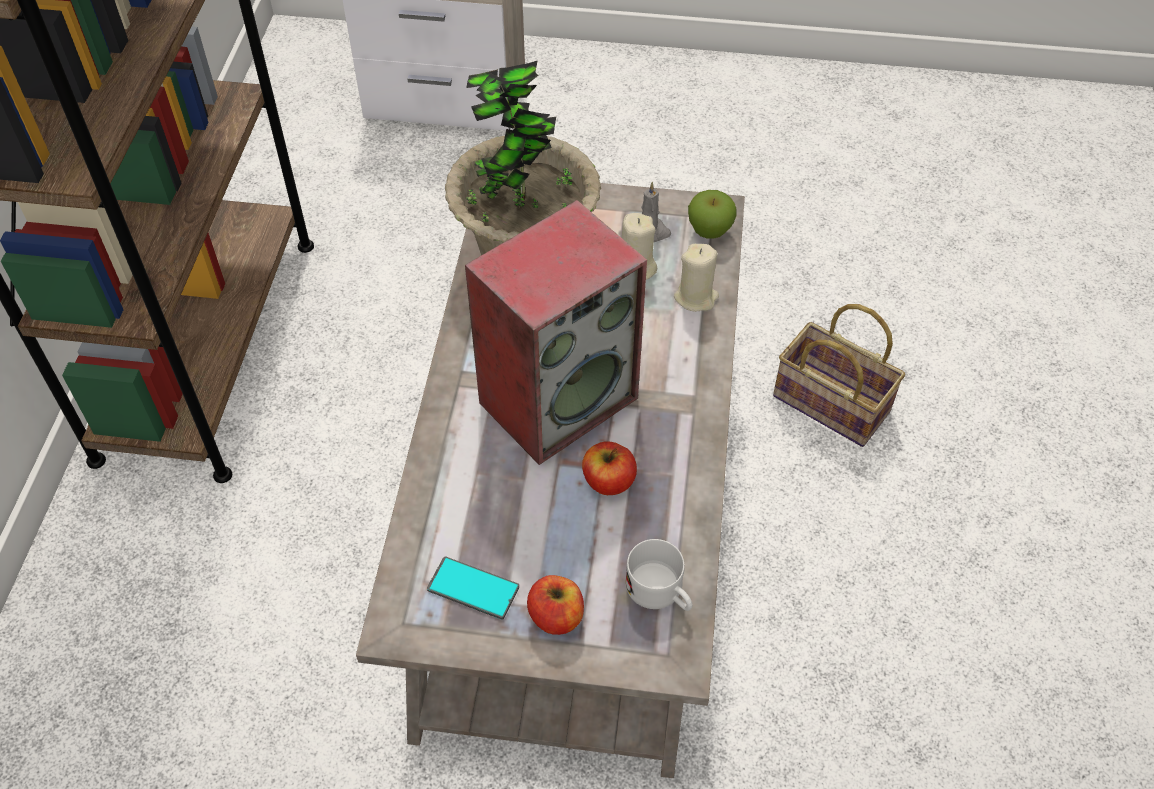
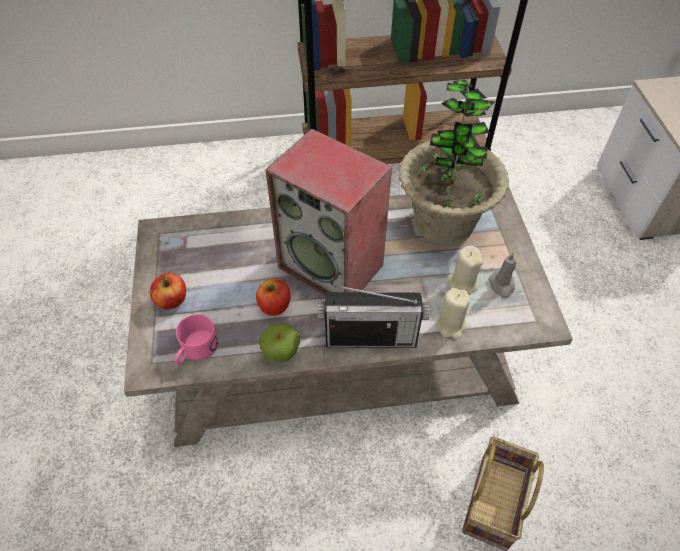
camera: 75 degrees right, 0 degrees up
(473, 588) = (185, 257): phone -> none
(661, 593) = (196, 350): white mug -> pink mug
(693, 383) = (370, 337): none -> radio
(709, 231) = (521, 322): apple -> apple (281, 353)

